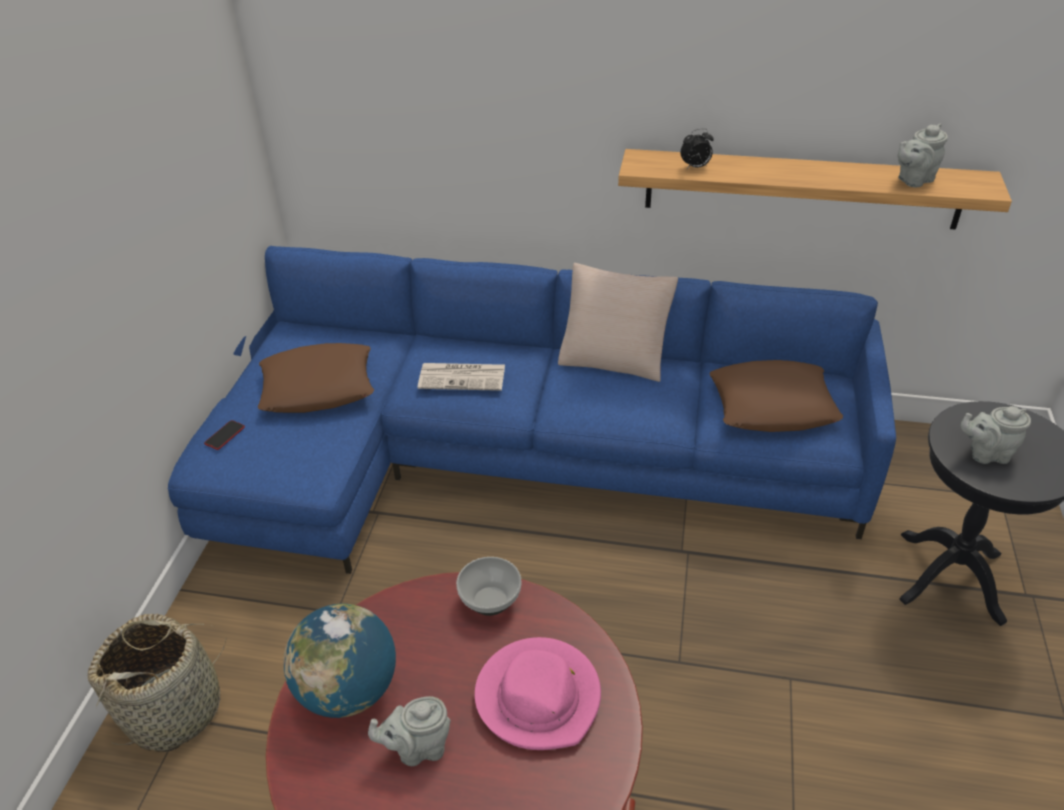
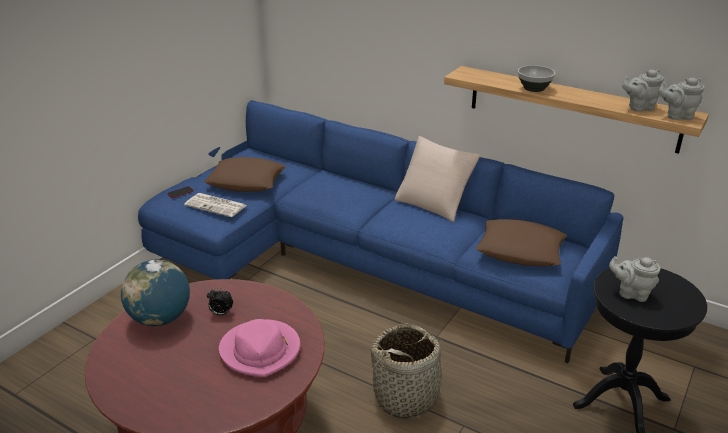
camera: 20 degrees right, 10 degrees down
(175, 709) = (93, 332): basket -> basket (406, 396)
(418, 748) = (178, 354): grey teapot -> grey teapot (677, 116)
(463, 377) = (331, 193): newspaper -> newspaper (216, 205)
(491, 602) = (266, 300): bowl -> bowl (534, 88)
(695, 167) = (496, 80): alarm clock -> alarm clock (221, 313)

